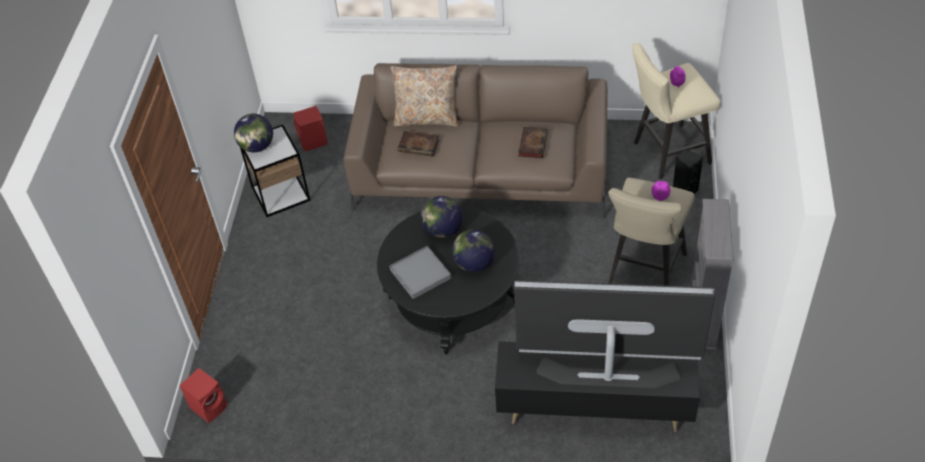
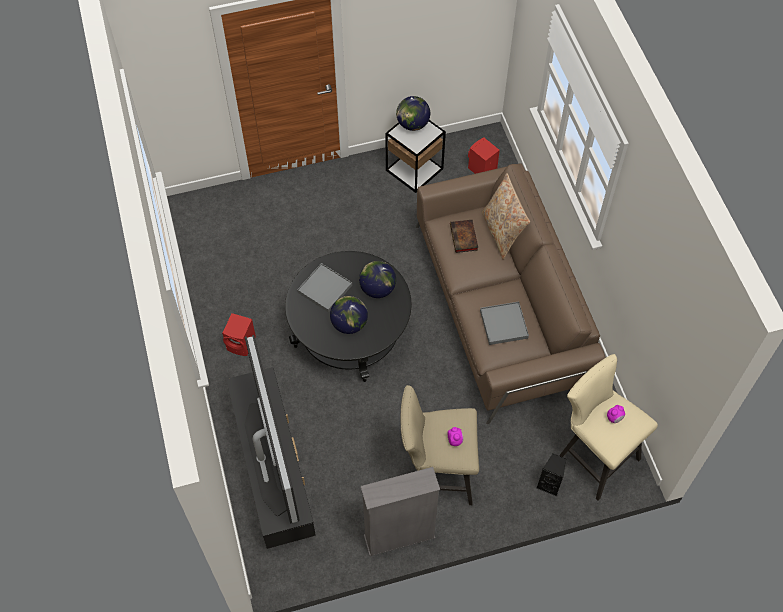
camera: 65 degrees right, 10 degrees up
(210, 406) = (196, 209): red speaker -> red speaker (242, 344)
(532, 144) = (504, 324): book -> grey tray

